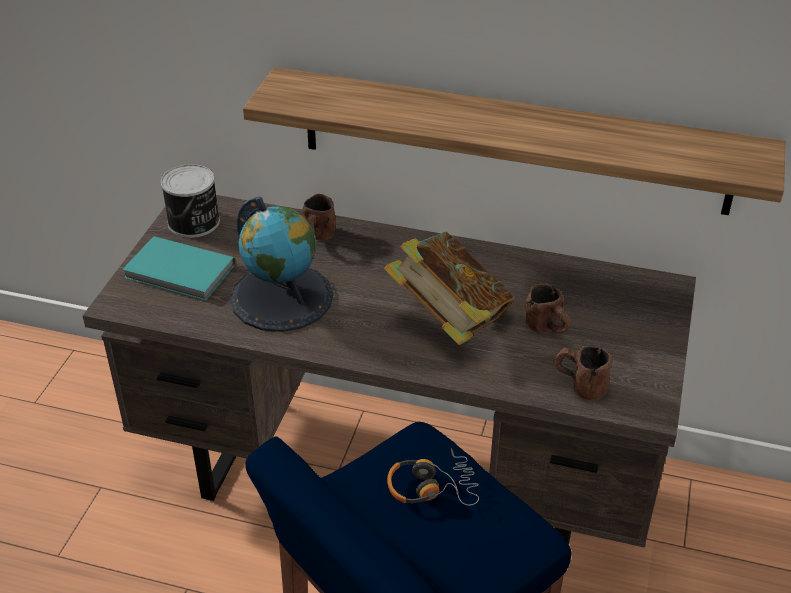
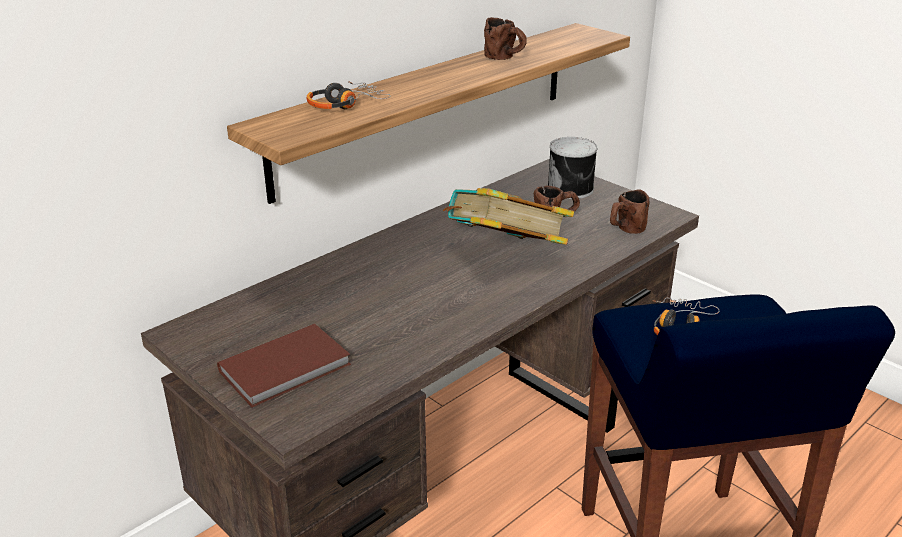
camera: 60 degrees left, 10 degrees down
(180, 273) = (287, 368): turquoise book -> brown book
(194, 222) = (215, 338): can -> can (571, 188)
(282, 297) = (393, 320): globe -> none
(318, 238) = (330, 279): brown mug -> brown mug (506, 58)
(368, 98) = (345, 104): none -> headphones

